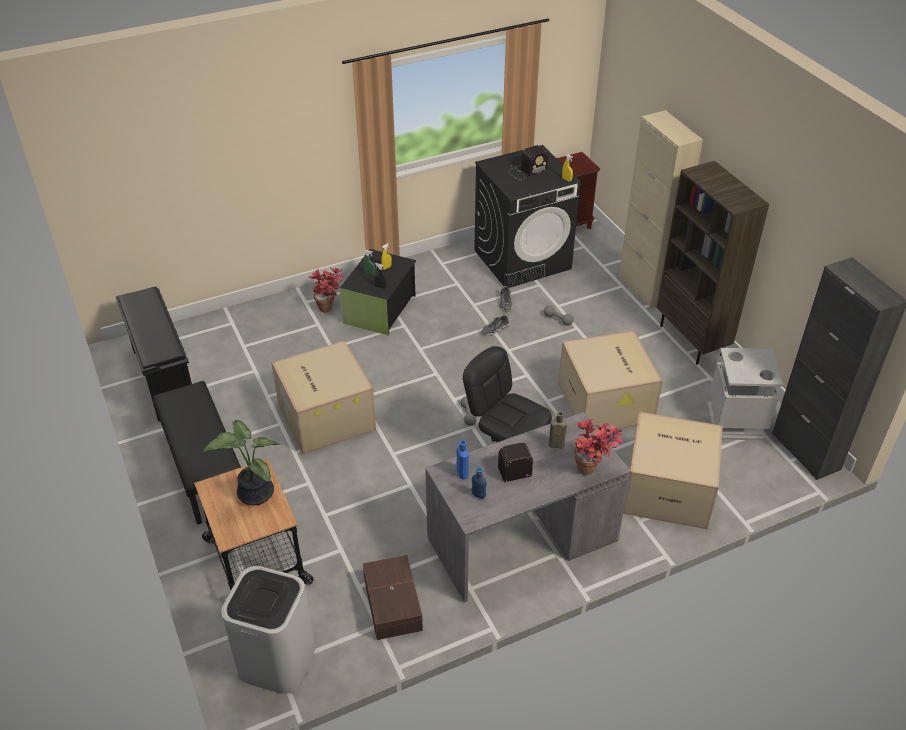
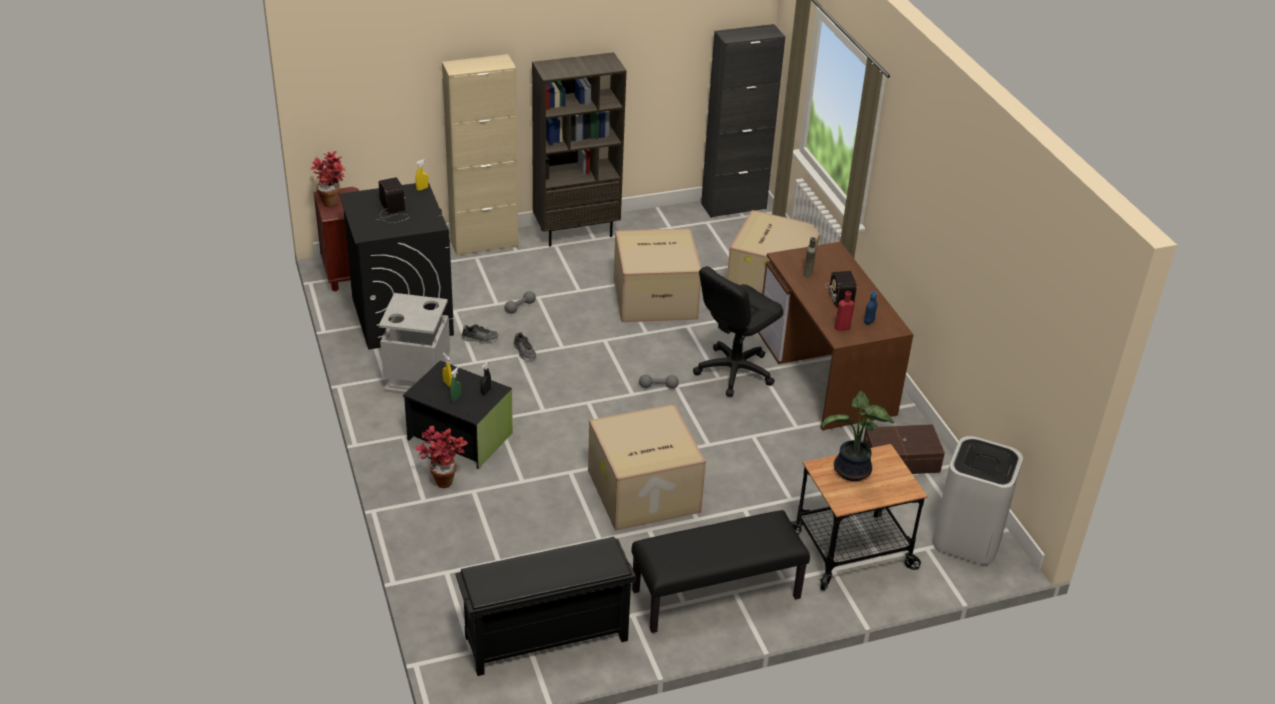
camera: 85 degrees left, 5 degrees down
(462, 472) = (841, 328): blue bottle -> red bottle
(521, 540) = (827, 373): grey desk -> brown desk
(592, 470) = (839, 259): potted plant -> potted plant (332, 201)
(735, 421) = (692, 232): grey trash can -> grey trash can (417, 378)

